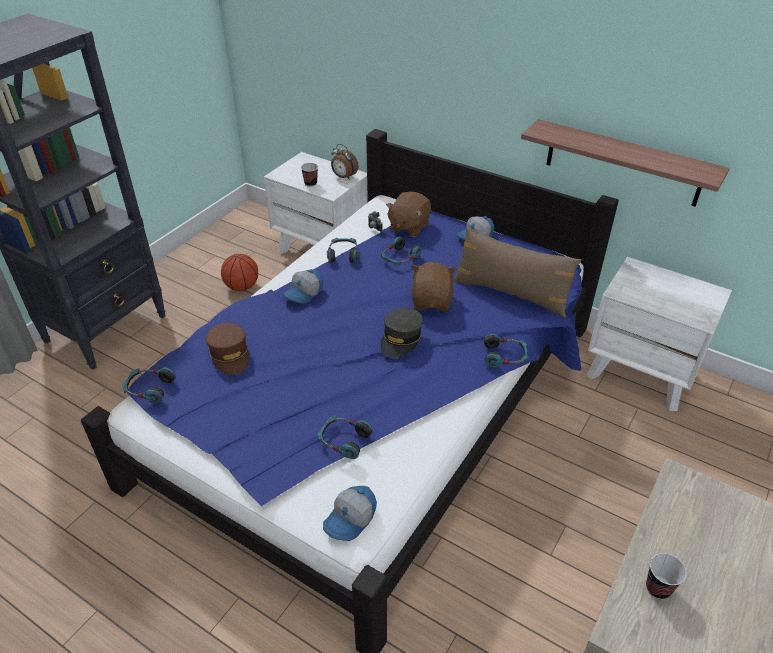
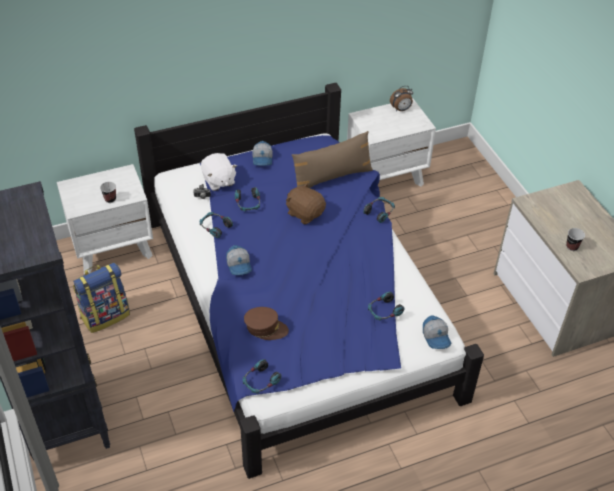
camera: 55 degrees left, 5 degrees up
(242, 287) = (105, 315): basketball -> backpack
(343, 177) = (122, 178): alarm clock -> alarm clock (401, 109)
(401, 339) = (327, 244): grey cap -> none
(408, 227) = (218, 181): brown plush toy -> white plush toy
(623, 163) = (331, 59): shelf -> none

